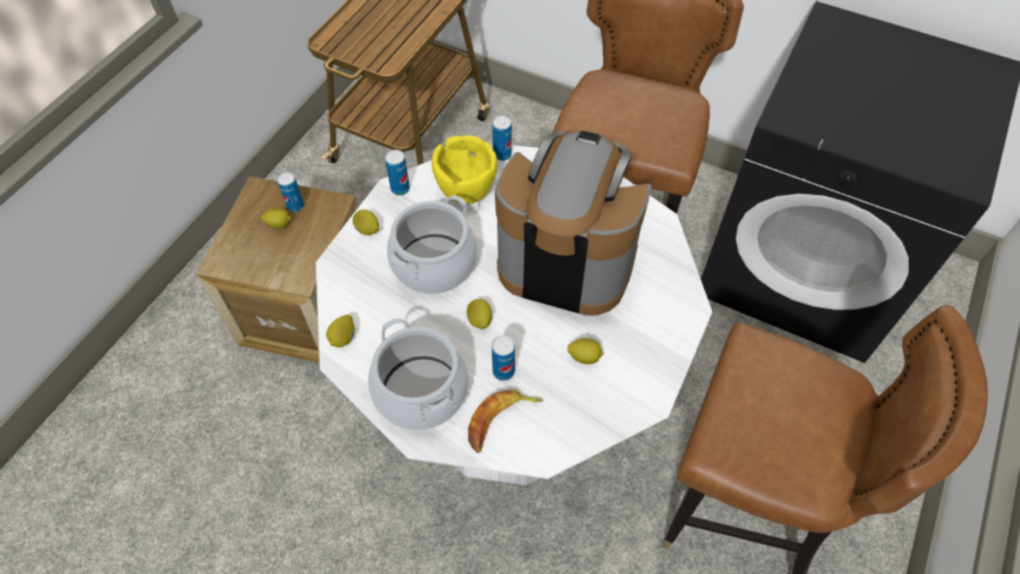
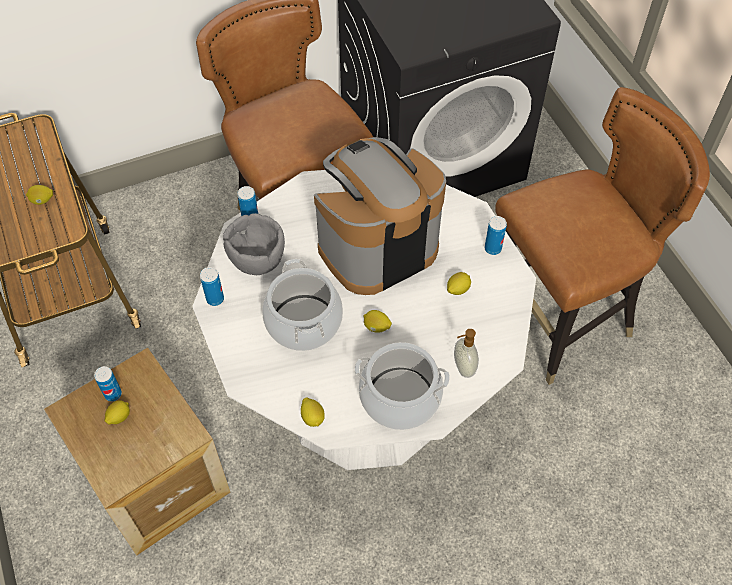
camera: 50 degrees left, 0 degrees up
(367, 230) = (232, 343): lemon -> lemon (42, 201)
(466, 189) = (258, 260): yellow bowl -> grey bowl
(500, 422) = (463, 367): banana -> soap dispenser
(503, 371) = (428, 340): can -> can (493, 248)

